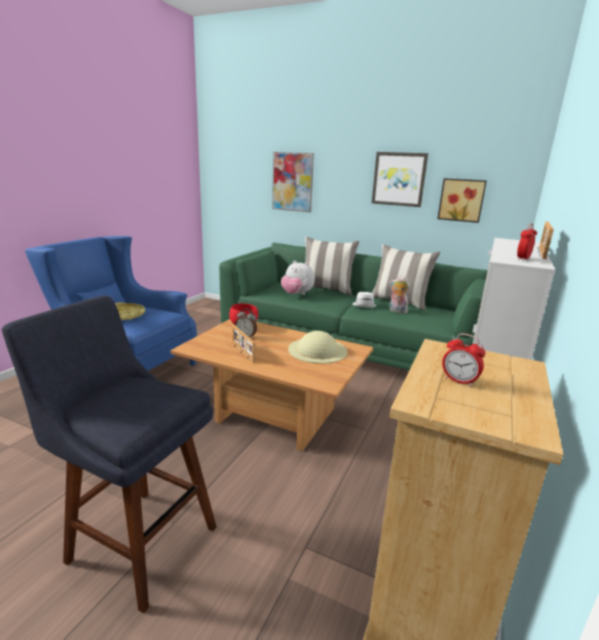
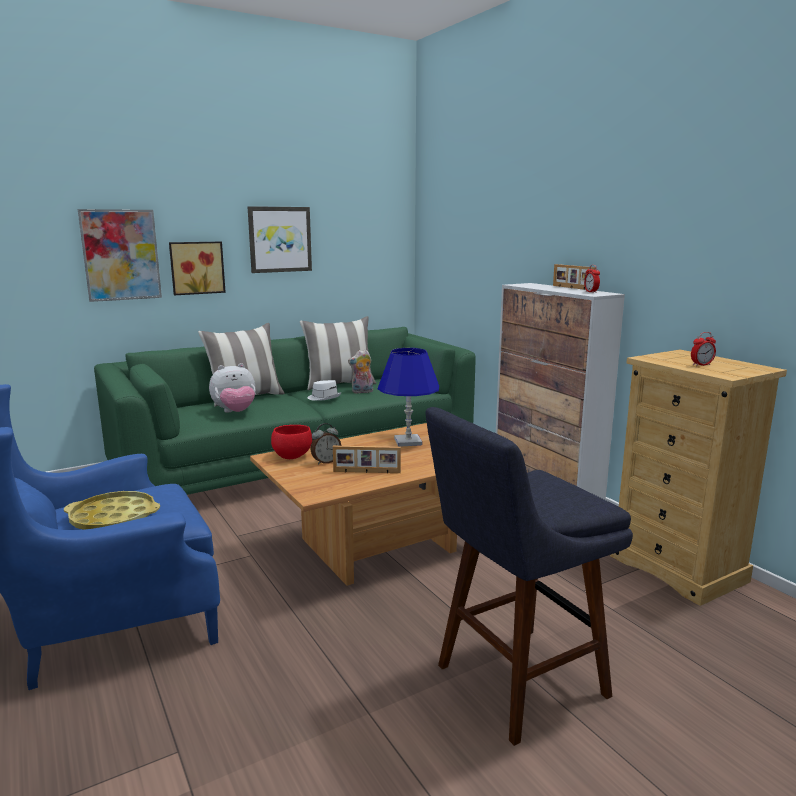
camera: 55 degrees left, 5 degrees down
(317, 350) = (408, 442): beige hat -> blue table lamp
(461, 200) = (350, 257): picture -> picture (197, 267)

